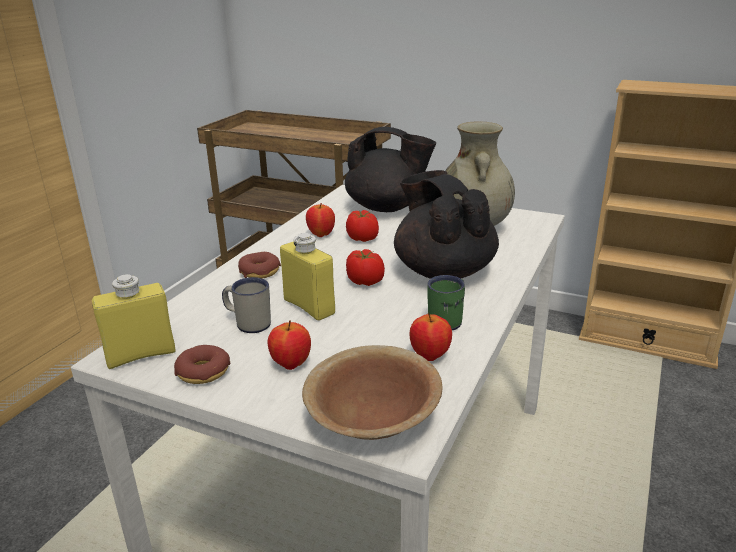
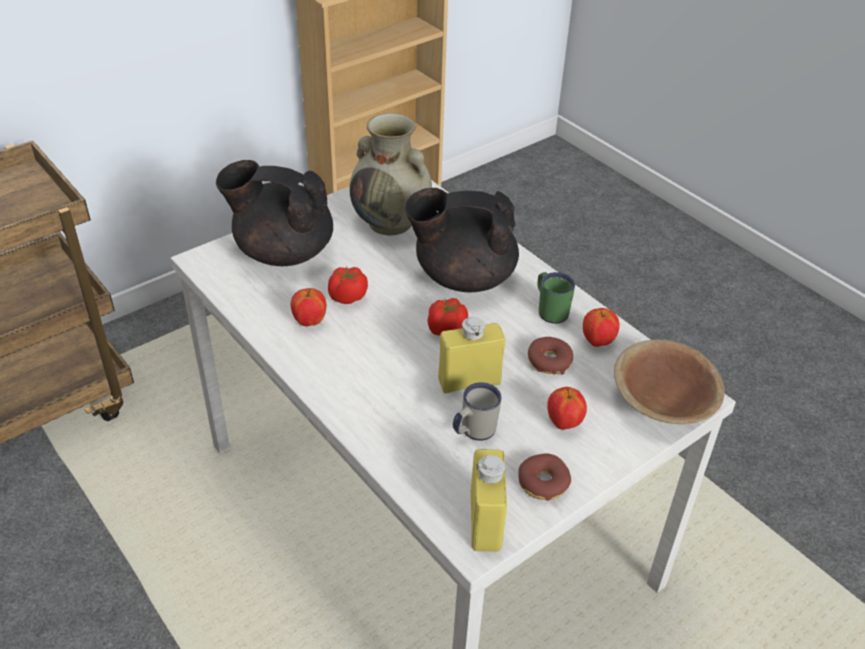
camera: 65 degrees left, 15 degrees up
(260, 271) = (365, 393): donut -> donut (549, 361)
(387, 207) = (283, 251): black teapot -> black teapot turned 120 degrees counterclockwise

